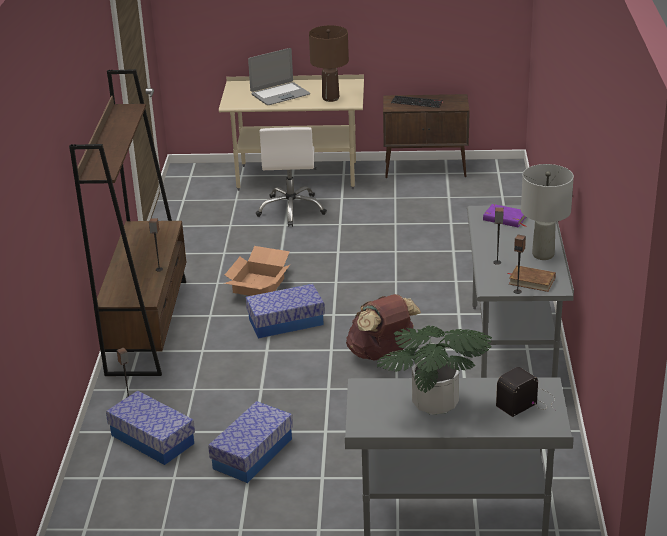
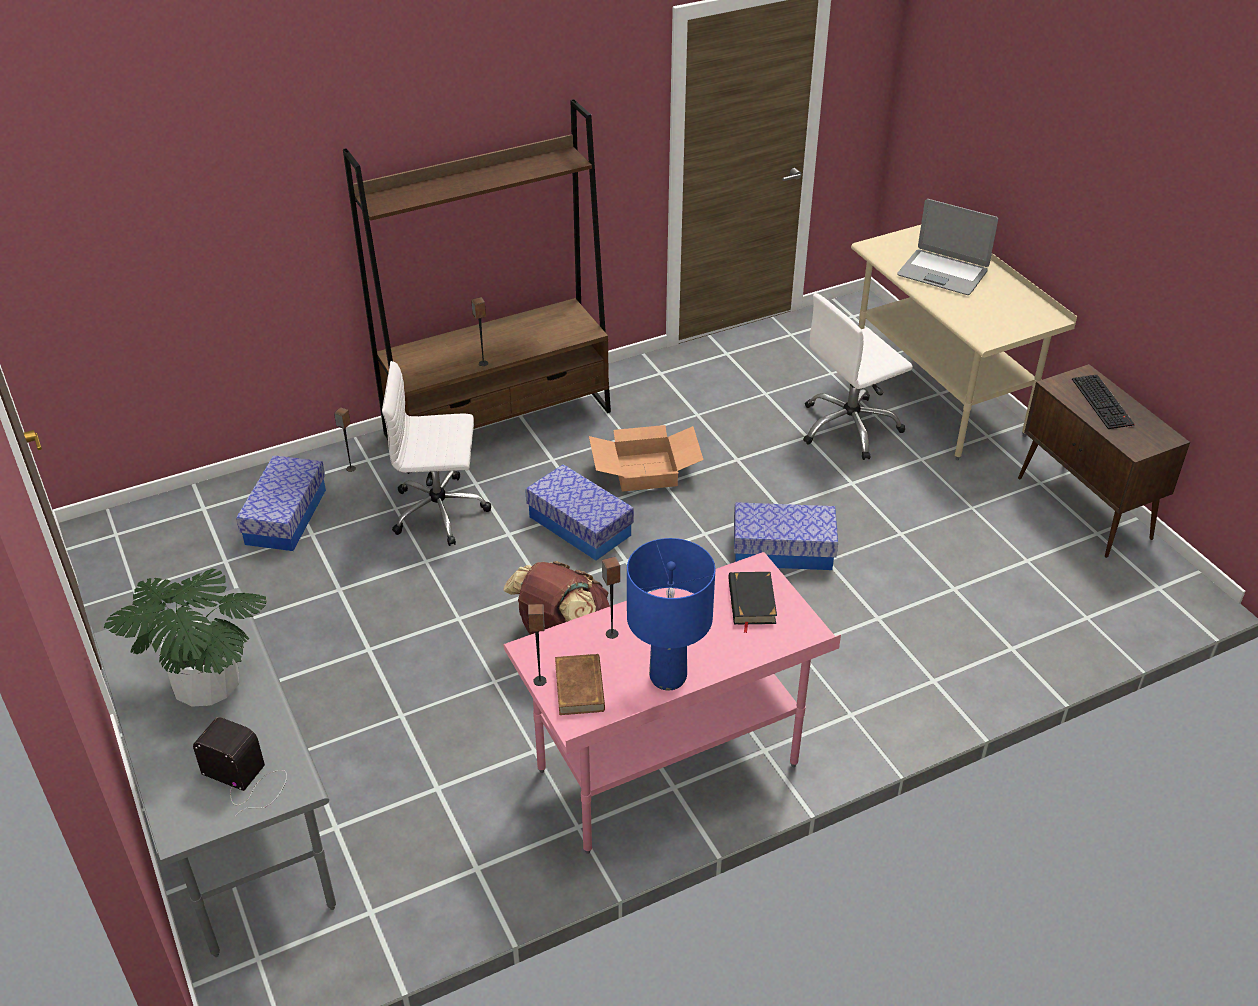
camera: 60 degrees right, 10 degrees up
(216, 371) = (441, 511): none -> white office chair
(252, 453) = (295, 604): storage box -> storage box (783, 550)
(331, 98) = (977, 317): brown table lamp -> none
(505, 219) = (751, 602): purple book -> black book
(512, 347) = (668, 769): grey desk -> pink desk
(543, 255) = (668, 678): grey table lamp -> blue table lamp

